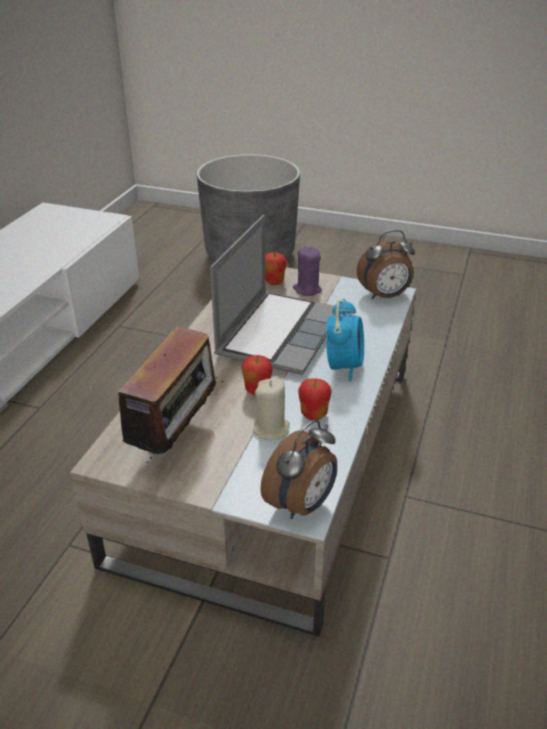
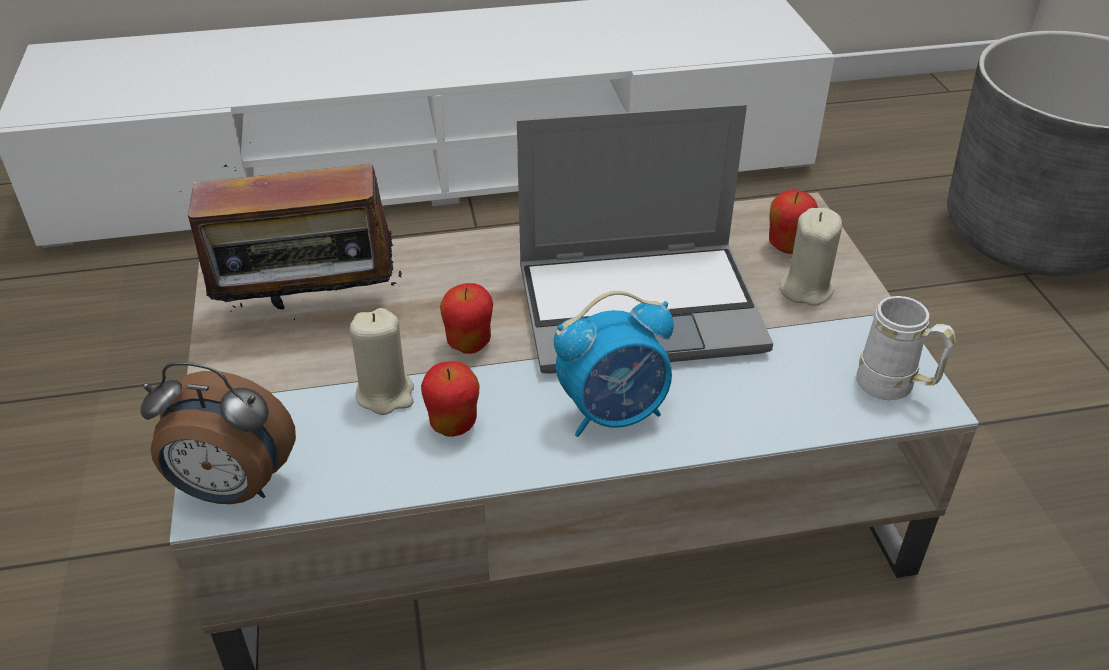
camera: 60 degrees right, 5 degrees up
(307, 289) = (805, 289): purple candle -> beige candle
(384, 296) = (894, 388): alarm clock -> white mug

